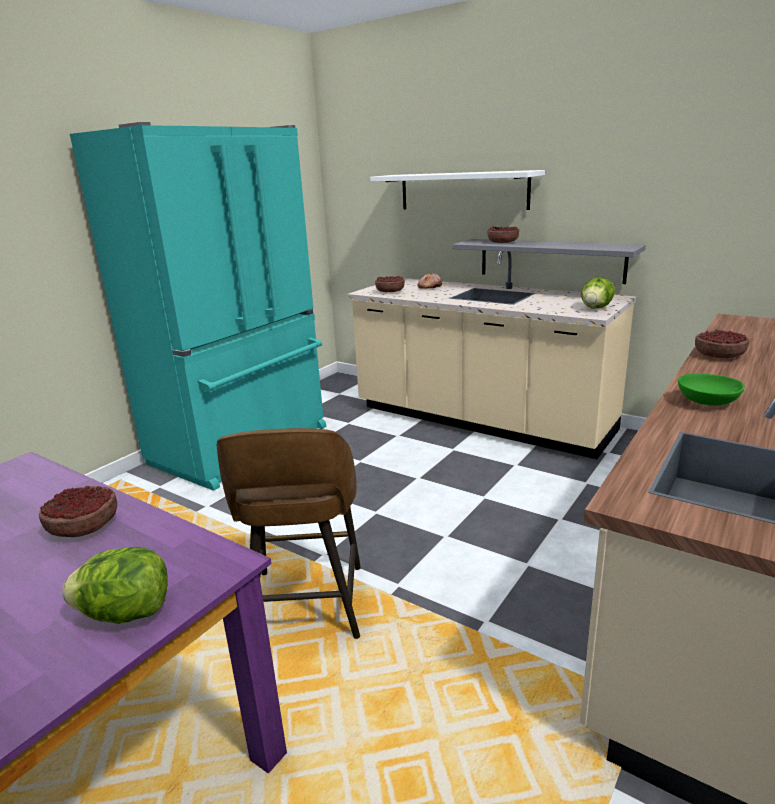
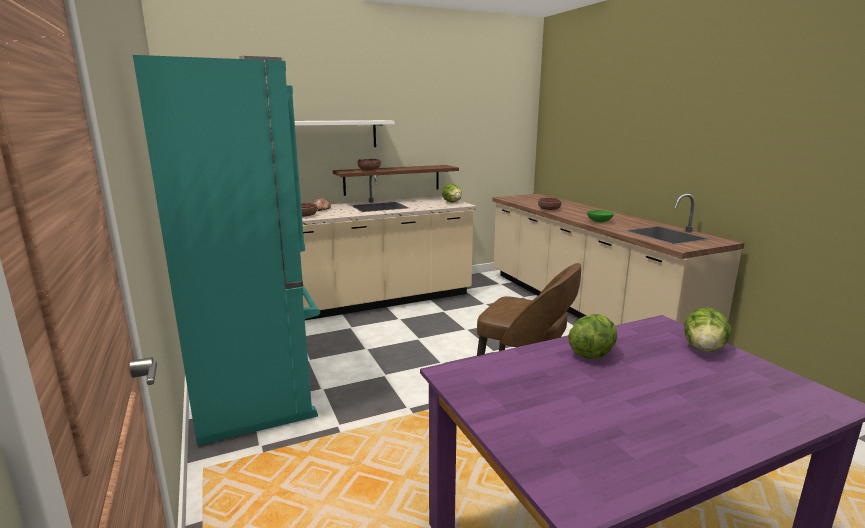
camera: 60 degrees left, 5 degrees down
(84, 526) = (592, 354): bowl -> lettuce
(550, 260) = (392, 179): grey shelf -> brown shelf

